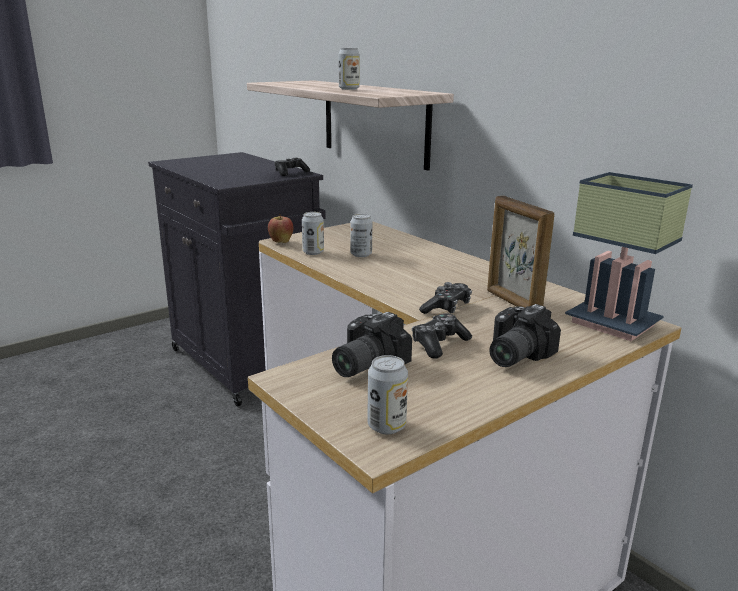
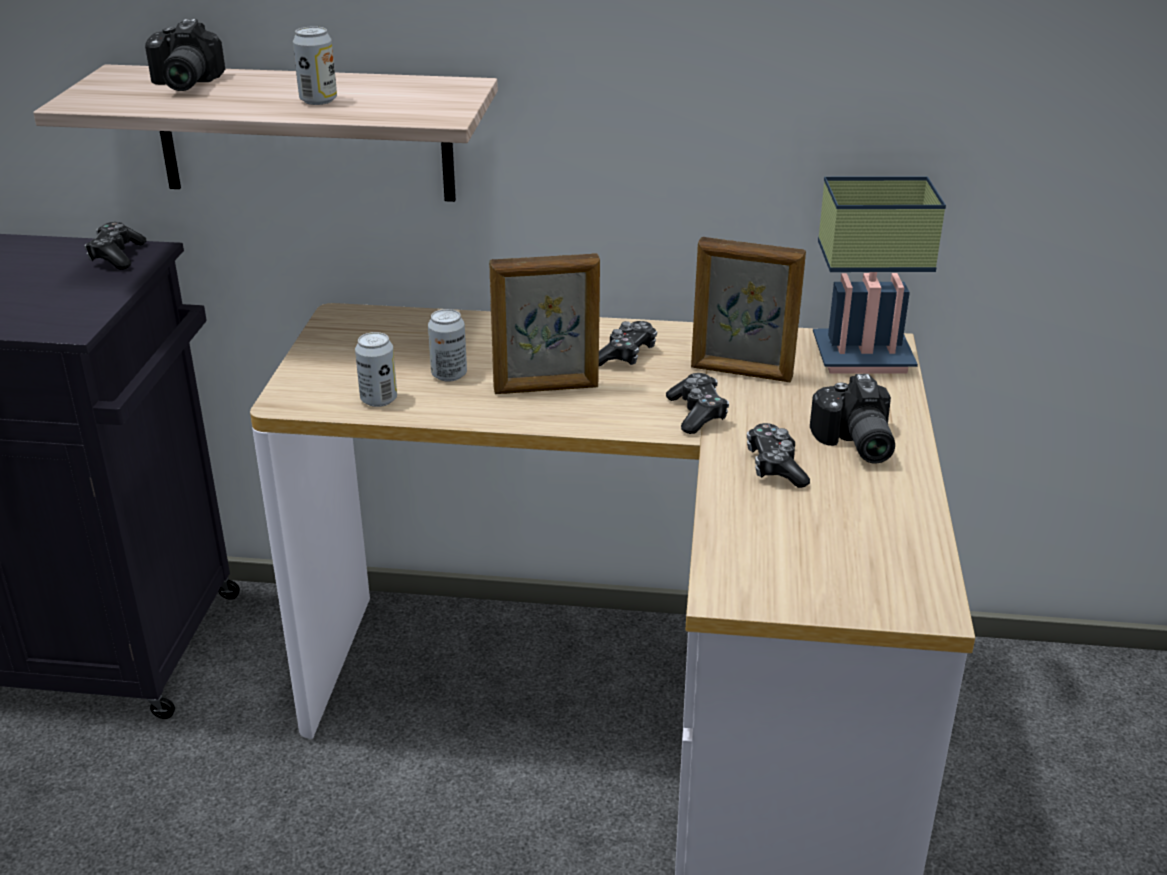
camera: 45 degrees left, 10 degrees up
(281, 243) = (296, 403): apple -> none
(363, 365) = (760, 532): camera -> camera (181, 84)
(386, 426) = (900, 584): can -> none
(392, 273) = (546, 389): none -> picture frame
(462, 275) = (626, 355): none -> game controller

